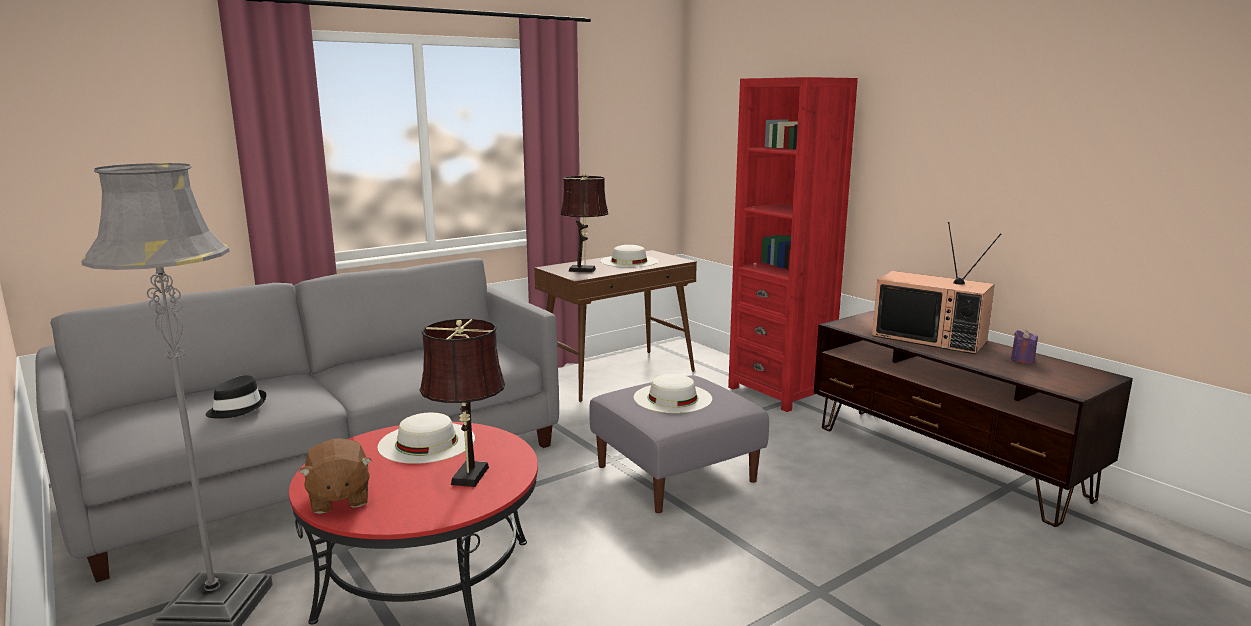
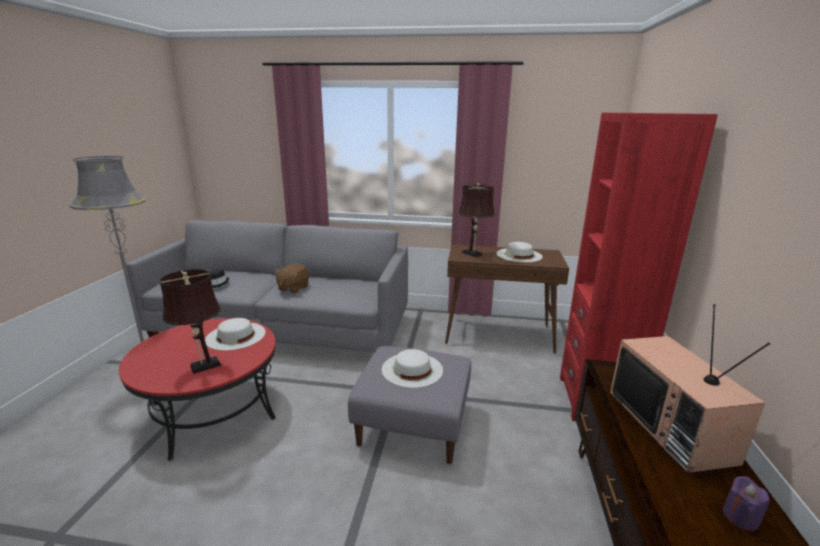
camera: 45 degrees right, 5 degrees up
(338, 499) = (152, 349): brown plush toy -> brown plush toy (293, 288)

